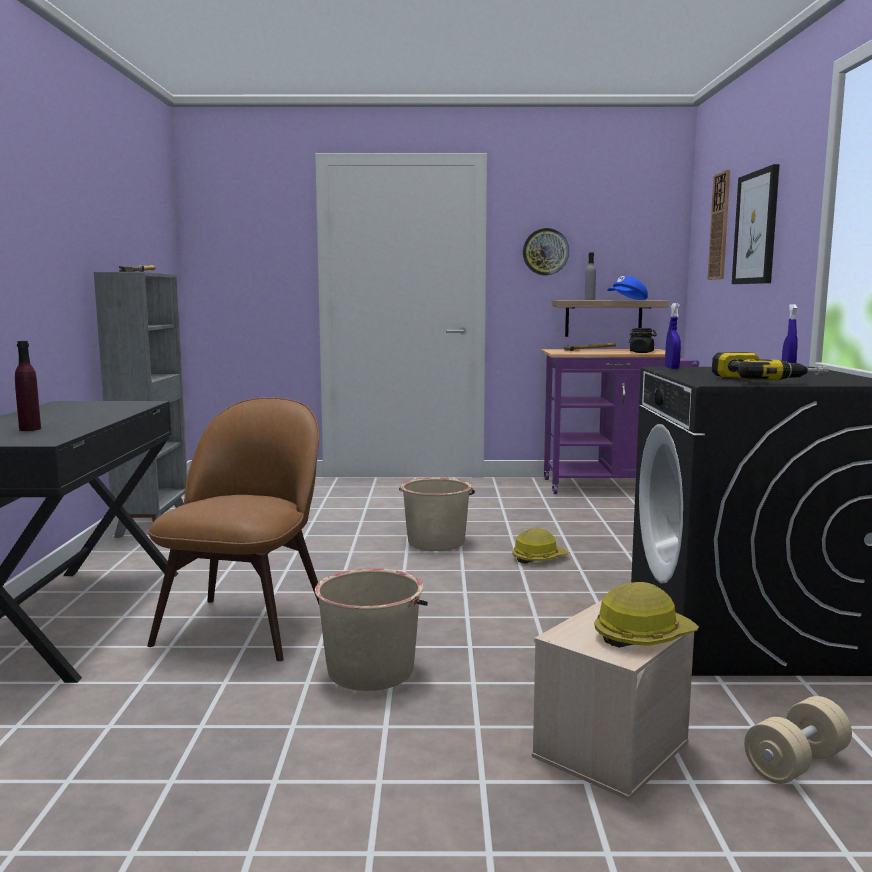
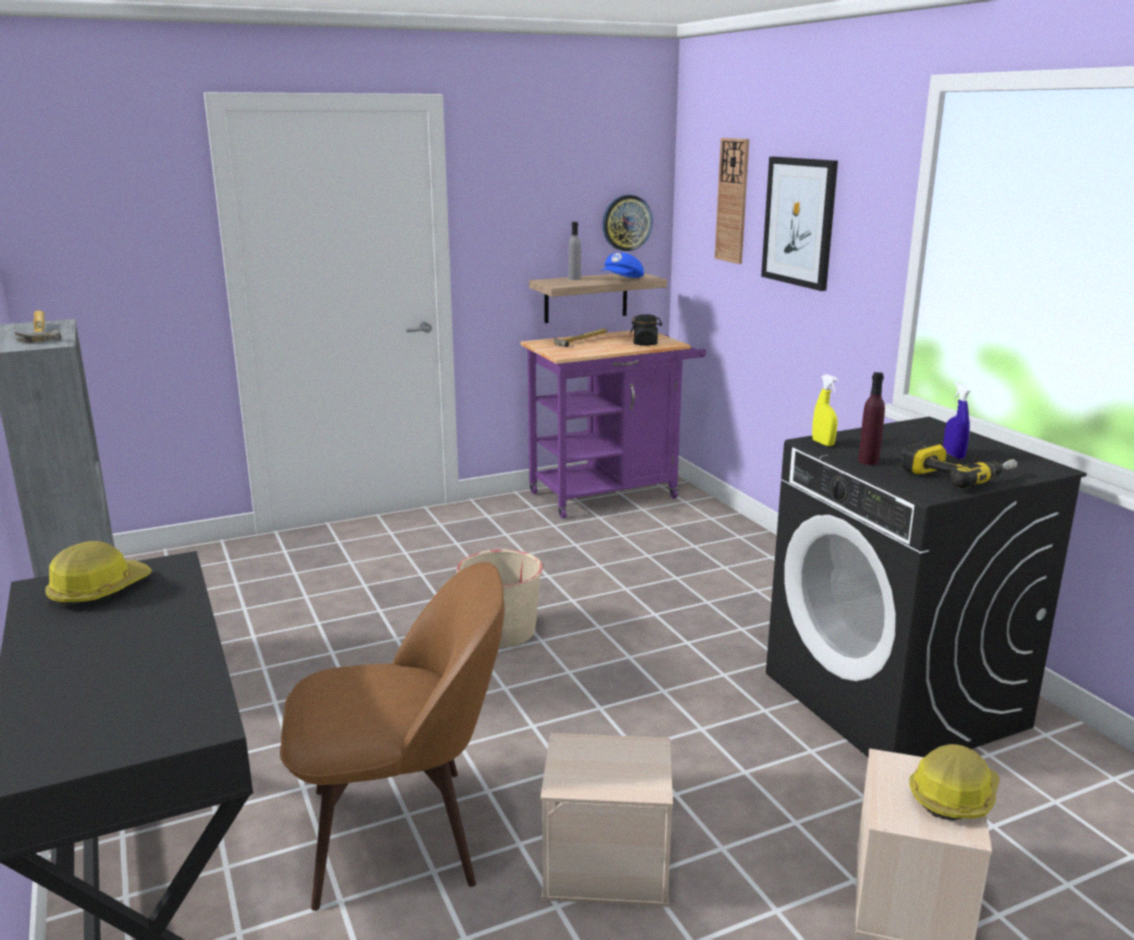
camera: 25 degrees left, 10 degrees up
(30, 429) = (125, 690): purple bottle -> purple bottle (868, 461)
(246, 624) = (402, 833): brown chair -> brown chair turned 90 degrees clockwise
(371, 670) = (608, 864): beige bucket -> beige storage box
(539, 558) = (632, 633): hard hat -> hard hat (98, 590)
(545, 252) = (518, 221): wall clock -> wall clock (626, 223)
(672, 368) = (823, 443): blue spray bottle -> yellow spray bottle
(796, 764) = (1054, 862): beige dumbbell -> none

